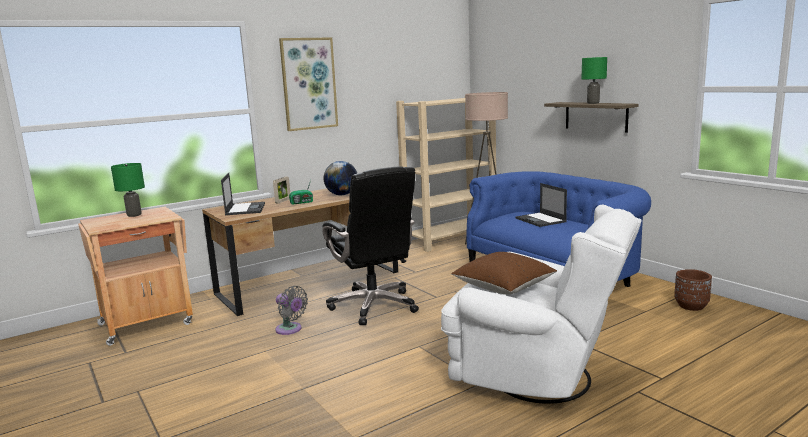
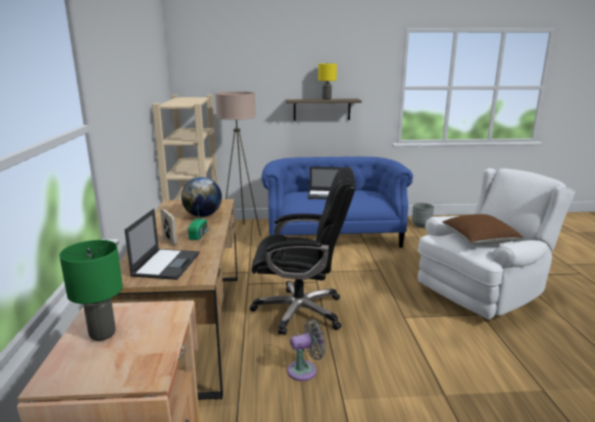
camera: 60 degrees left, 5 degrees up
(245, 209) = (166, 264): laptop -> laptop turned 75 degrees clockwise
(309, 84) = (113, 86): picture -> none
(592, 103) = (326, 99): green table lamp -> yellow table lamp
(691, 306) = (421, 225): brown planter -> grey planter

